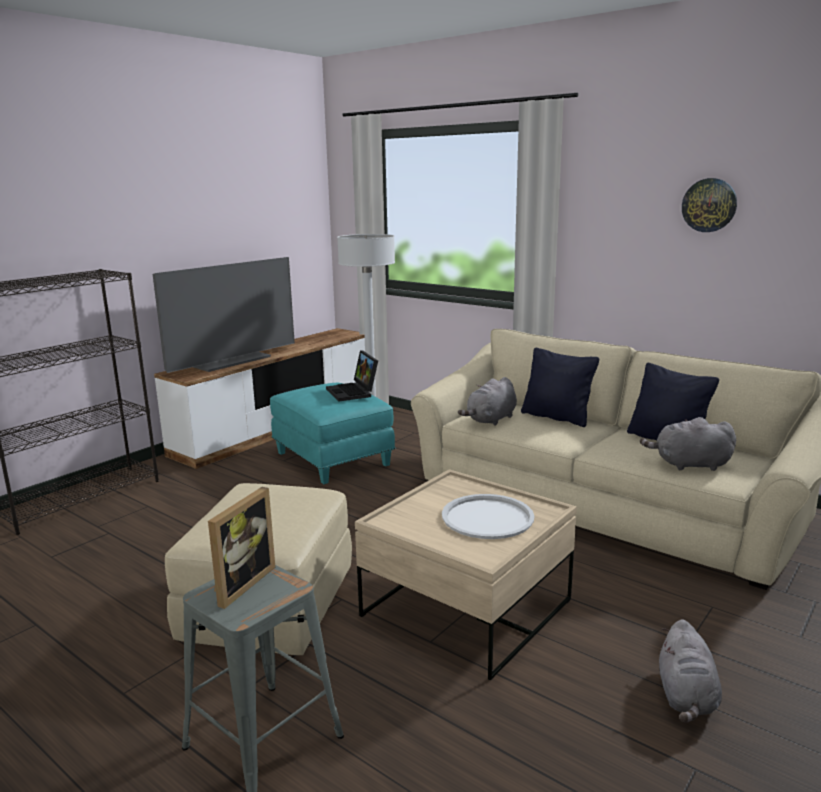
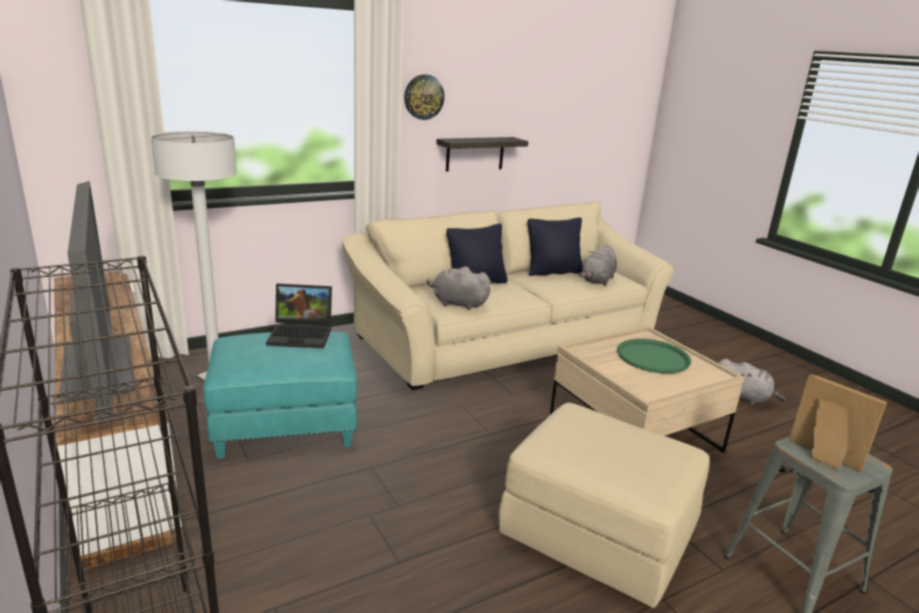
camera: 70 degrees left, 5 degrees up
(487, 518) = (653, 357): white tray -> green tray
(491, 420) = (457, 303): grey plush toy -> grey plush toy turned 135 degrees clockwise
(666, 282) = (475, 154): none -> shelf
(709, 205) = (503, 90): wall clock -> wall clock (423, 97)

